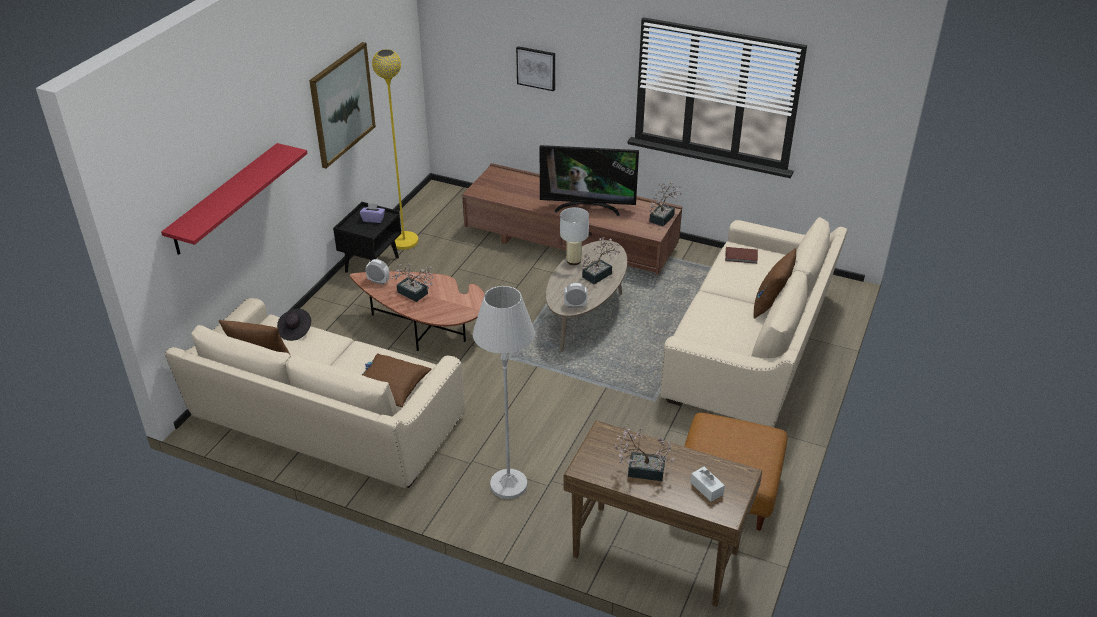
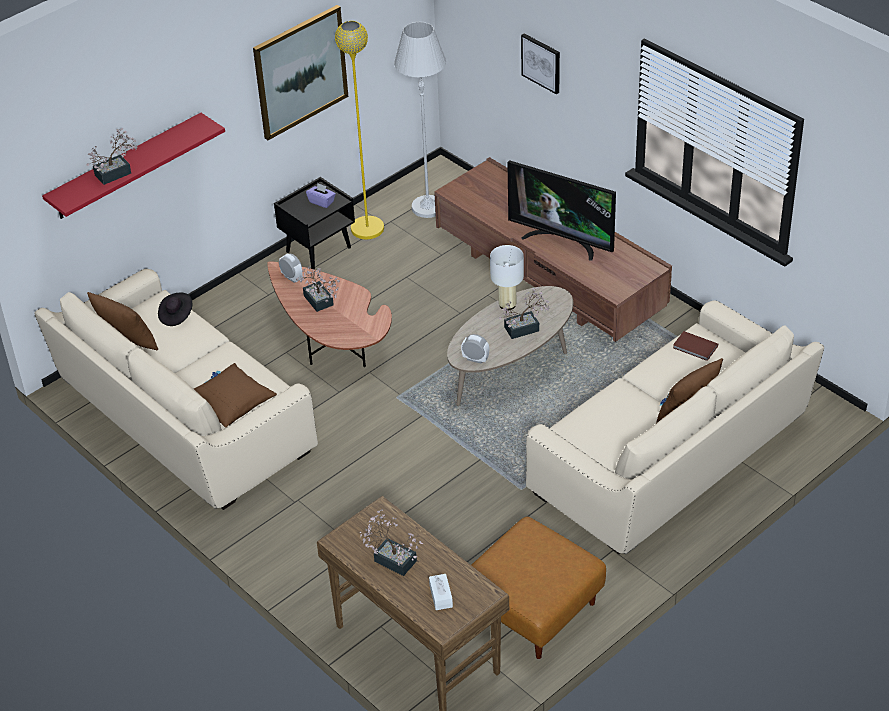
camera: 25 degrees right, 5 degrees up
(508, 485) = (318, 535): white floor lamp -> white floor lamp (427, 207)
(663, 217) = (641, 274): potted plant -> potted plant (117, 172)

